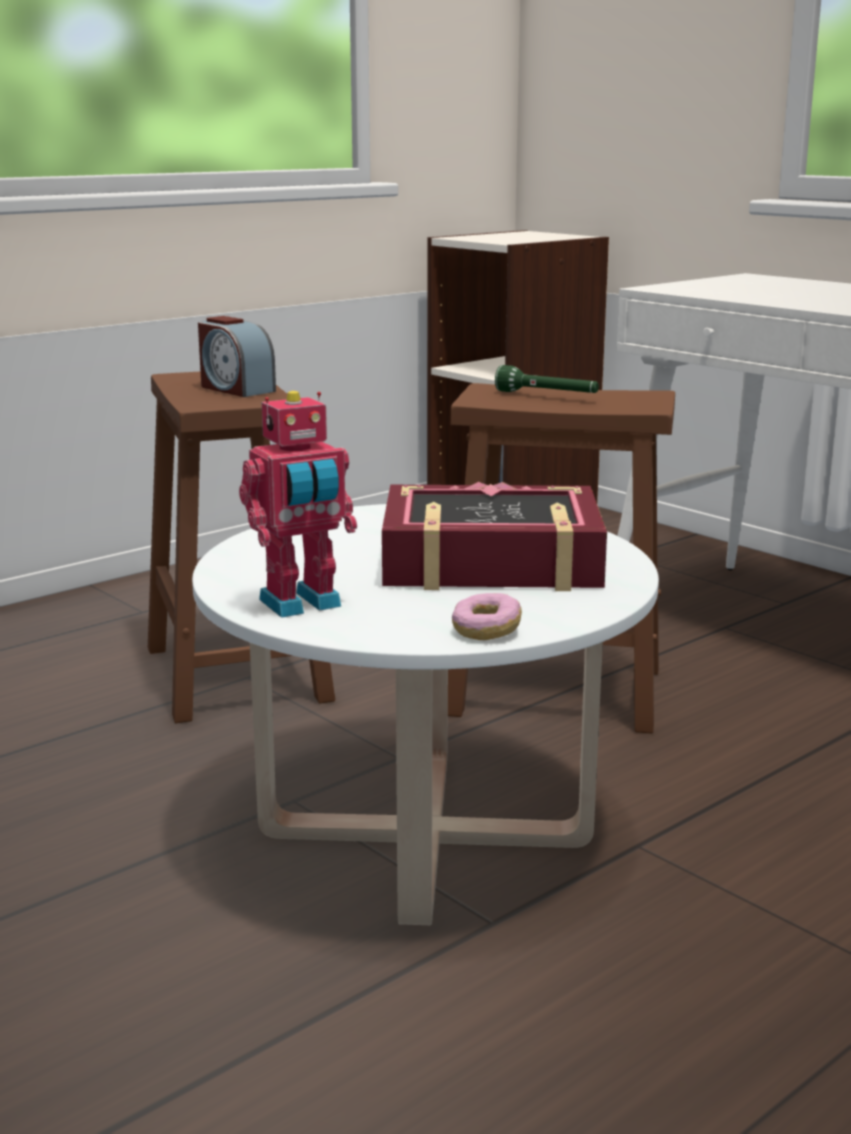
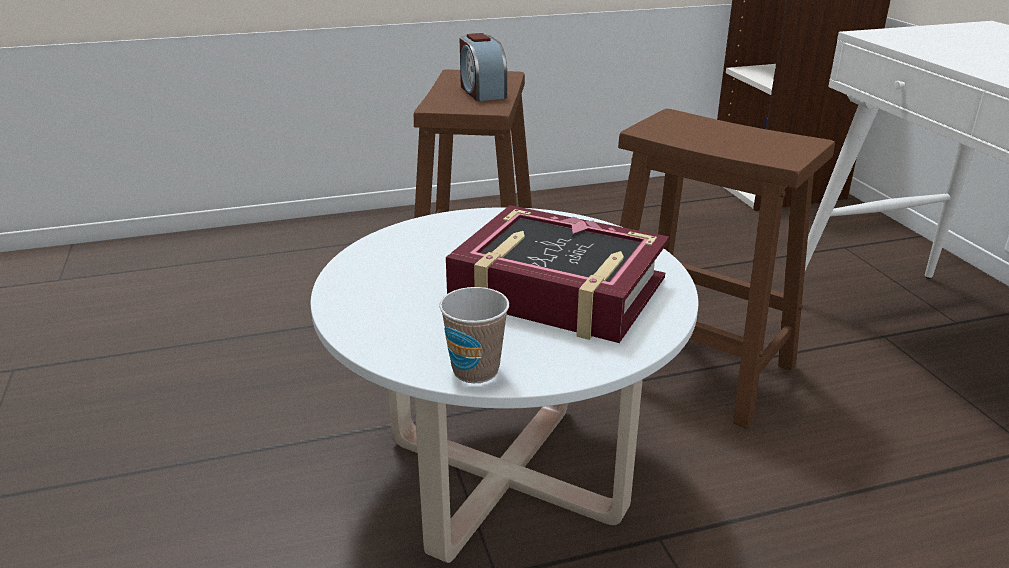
camera: 25 degrees right, 10 degrees up
(302, 605) = (372, 306): toy robot -> none
(486, 631) = (475, 370): donut -> cup
(547, 395) = (712, 131): green flashlight -> none

